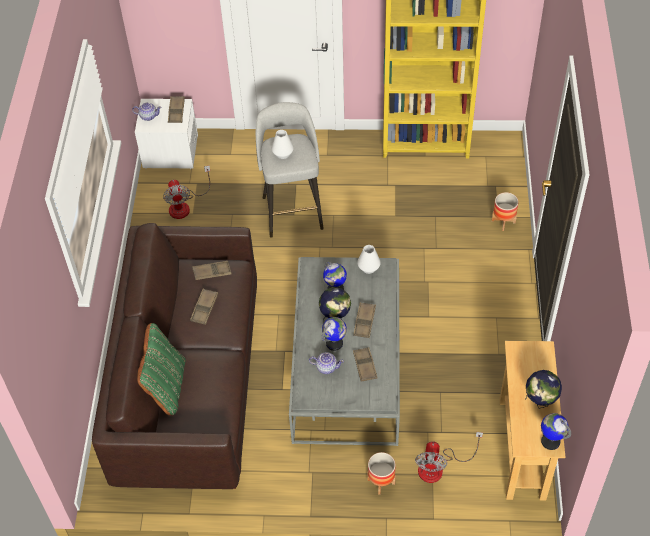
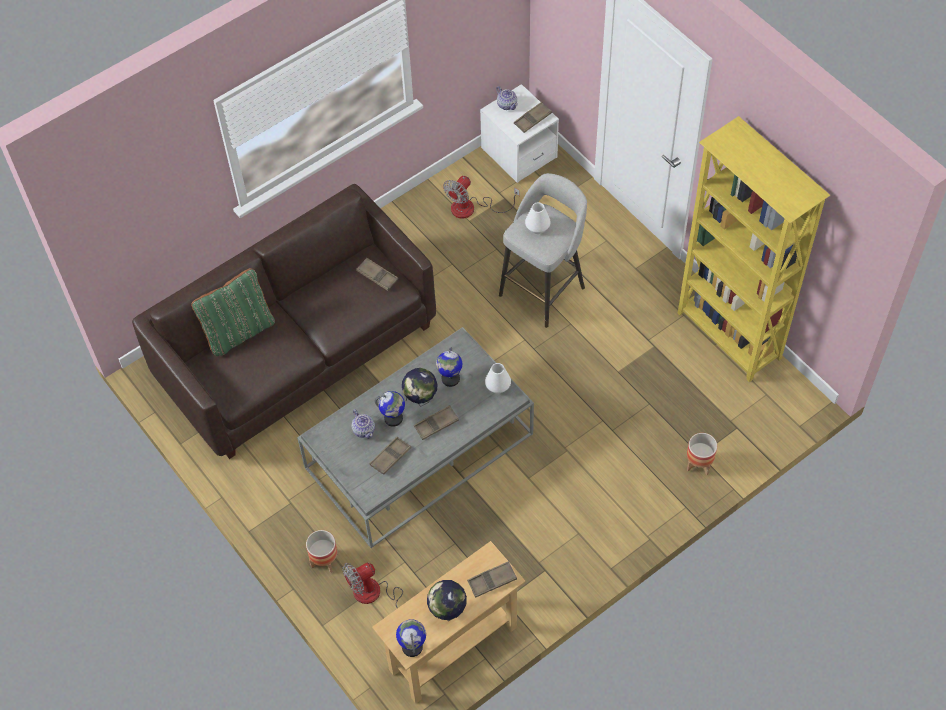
camera: 50 degrees right, 5 degrees up
(204, 308) = (336, 299): brown tray -> brown tray (492, 581)

